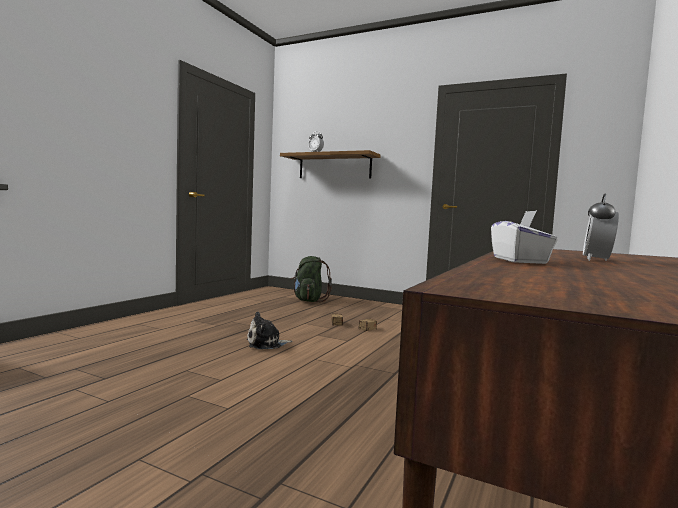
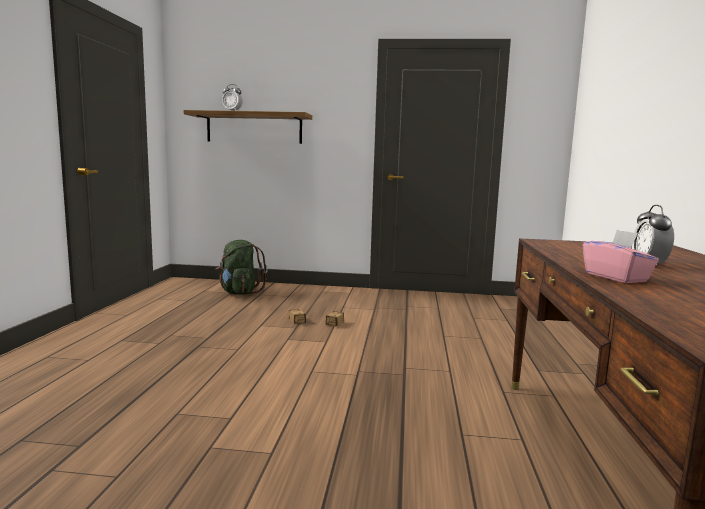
camera: 20 degrees left, 5 degrees up
(266, 344) = (241, 360): plush toy -> none
(520, 261) = (616, 277): white tissue box -> pink tissue box

